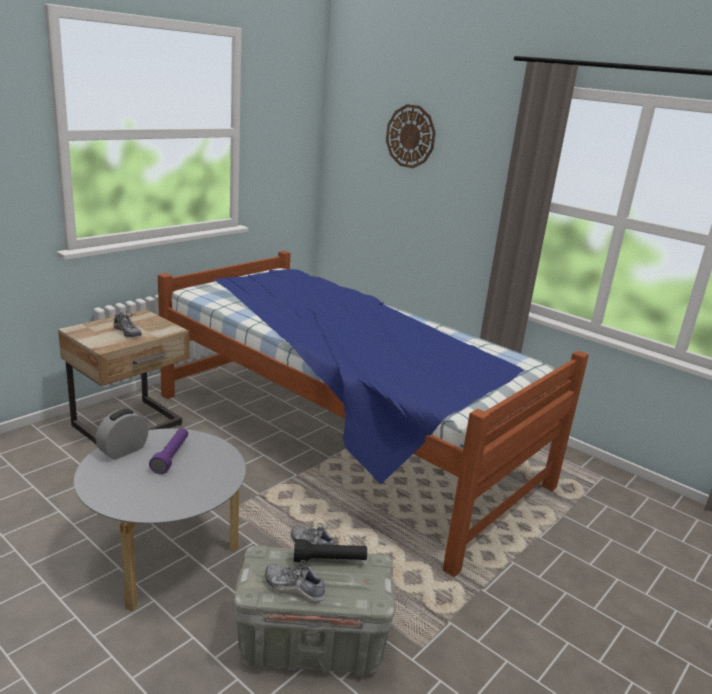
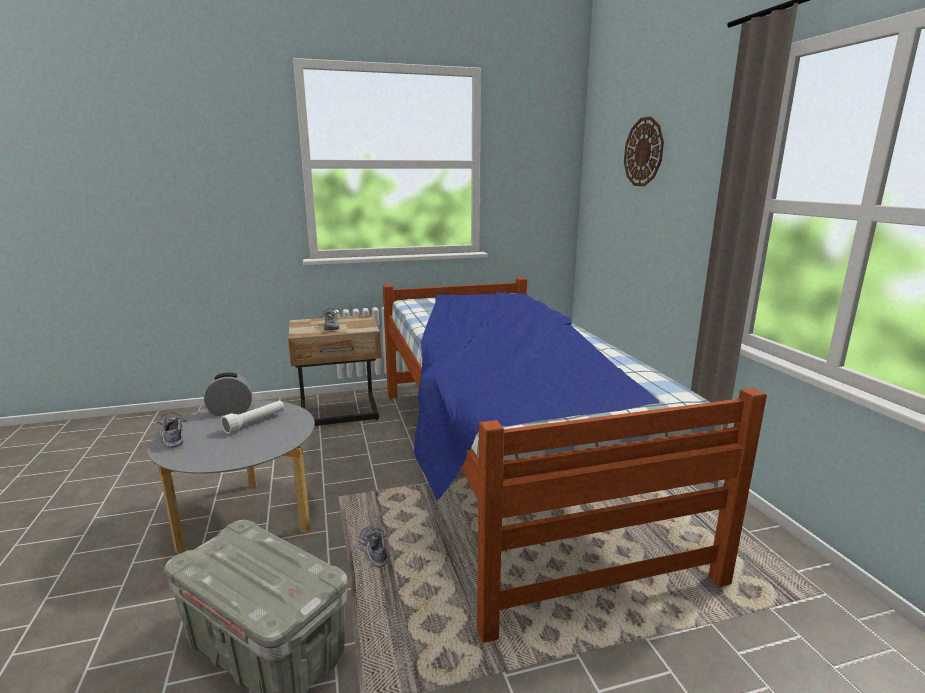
camera: 35 degrees right, 5 degrees down
(171, 457) = (255, 423): purple flashlight -> white flashlight
(294, 588) = (219, 570): shoe -> shoe (173, 437)
(329, 560) = (284, 556): black flashlight -> none

